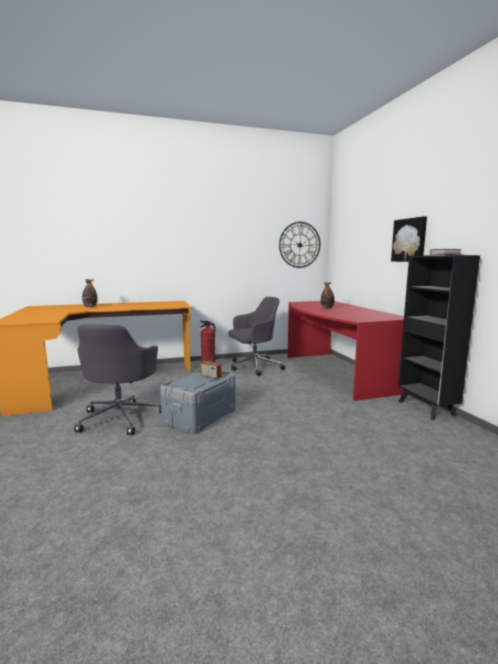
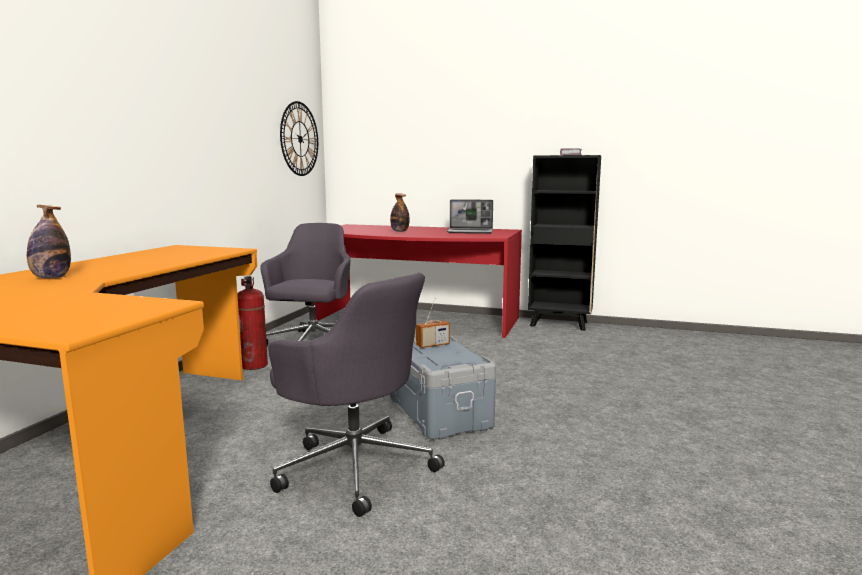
camera: 55 degrees left, 0 degrees up
(364, 315) = (471, 232): none -> laptop
(409, 240) = (498, 138): picture -> none

